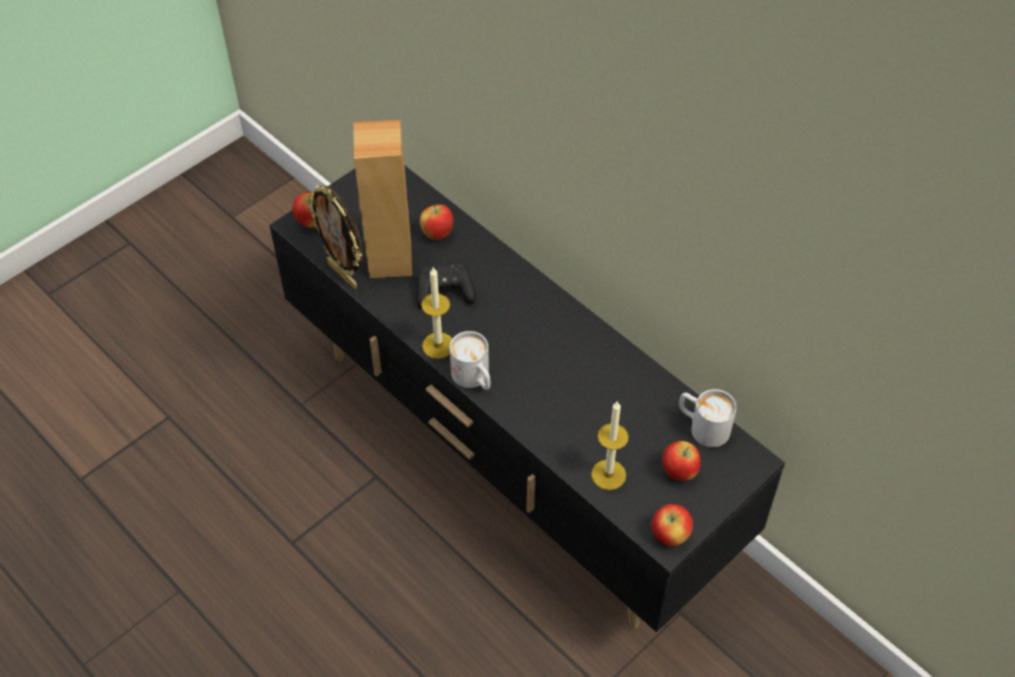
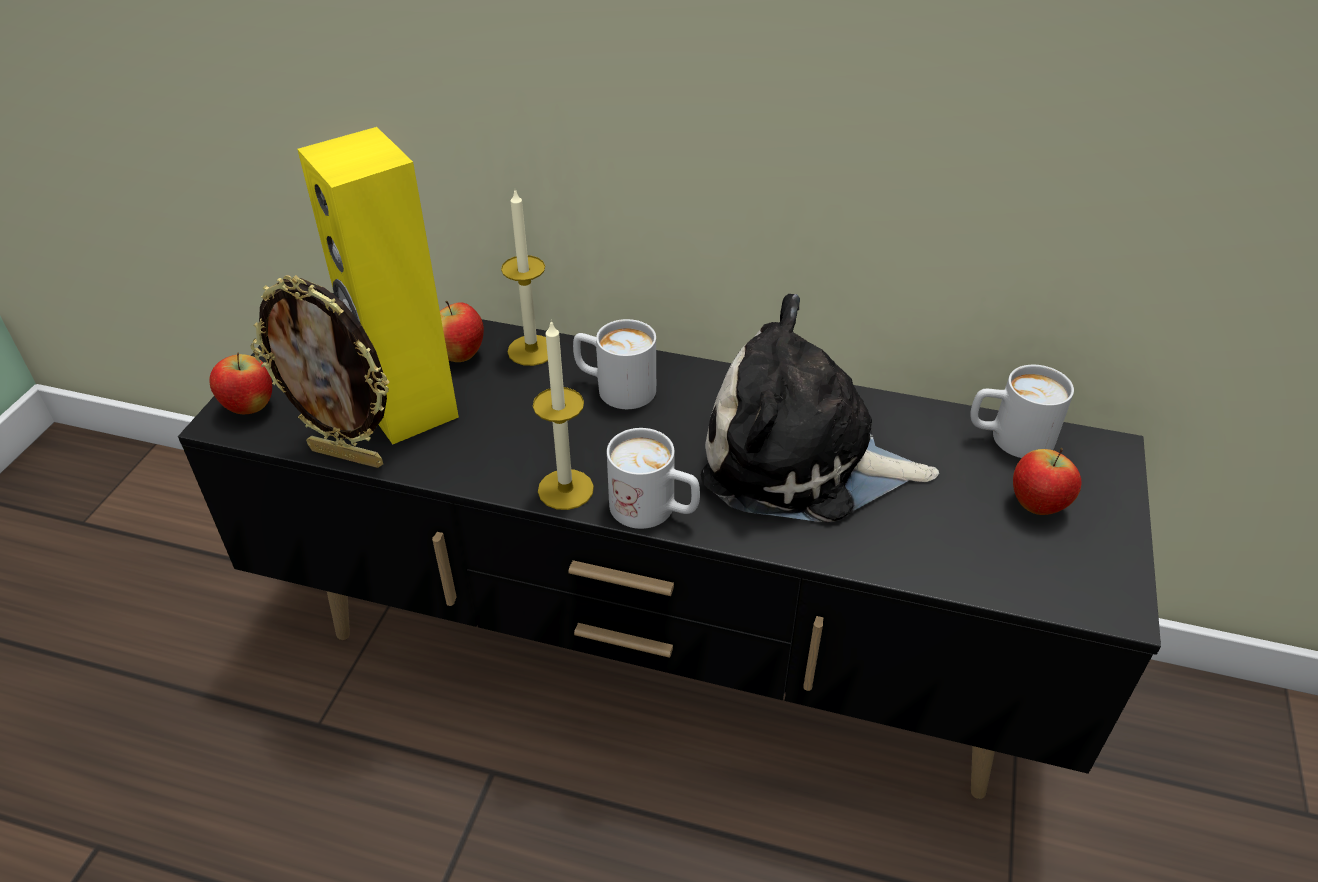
camera: 30 degrees left, 10 degrees down
(389, 259) = (408, 409): brown speaker -> yellow speaker
(445, 293) = (525, 420): black game controller -> none
(506, 293) = (614, 388): none -> white mug
(573, 386) = (802, 460): none -> plush toy
(608, 475) = (953, 552): candle -> candle (531, 350)
(670, 536) = (1111, 594): apple -> none

